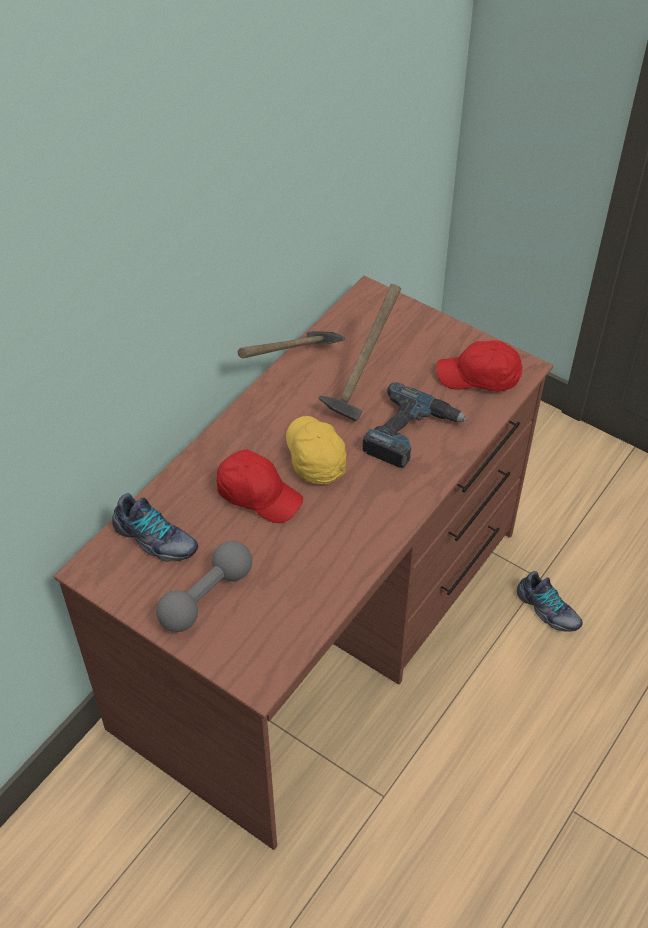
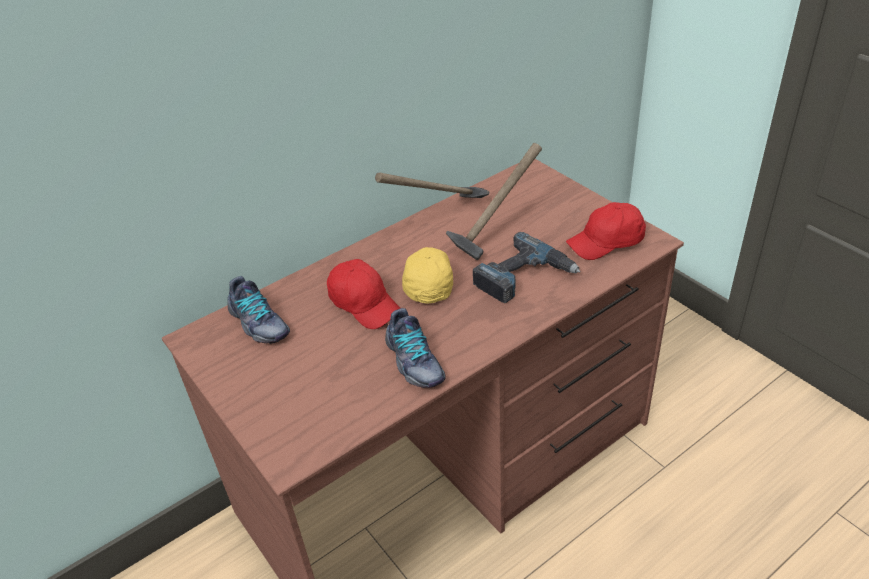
camera: 20 degrees right, 10 degrees down
(206, 596) = (278, 377): grey dumbbell -> none
(479, 377) = (607, 242): red cap -> red cap turned 45 degrees counterclockwise
(547, 610) = (664, 497): shoe -> shoe (413, 362)

